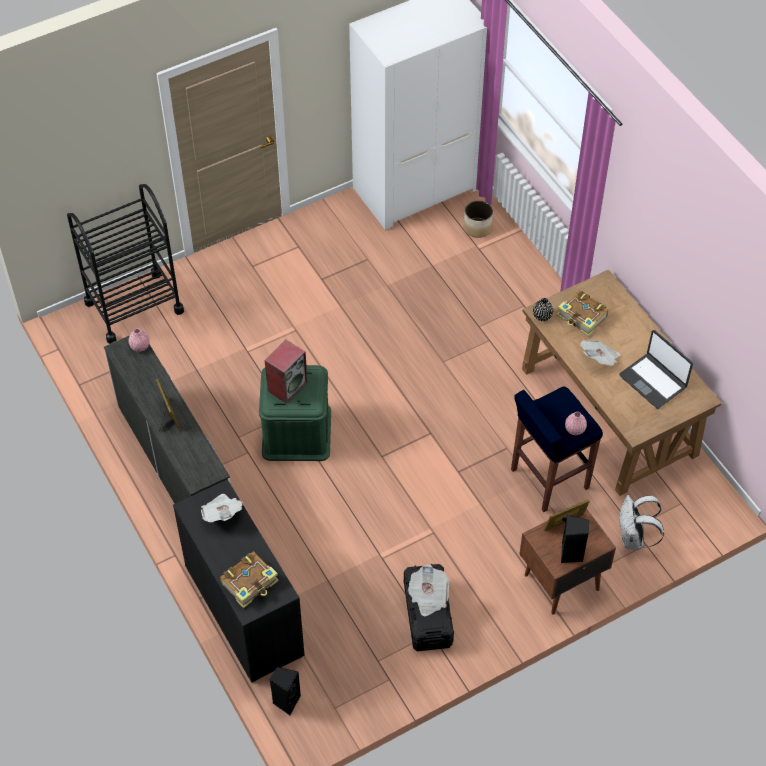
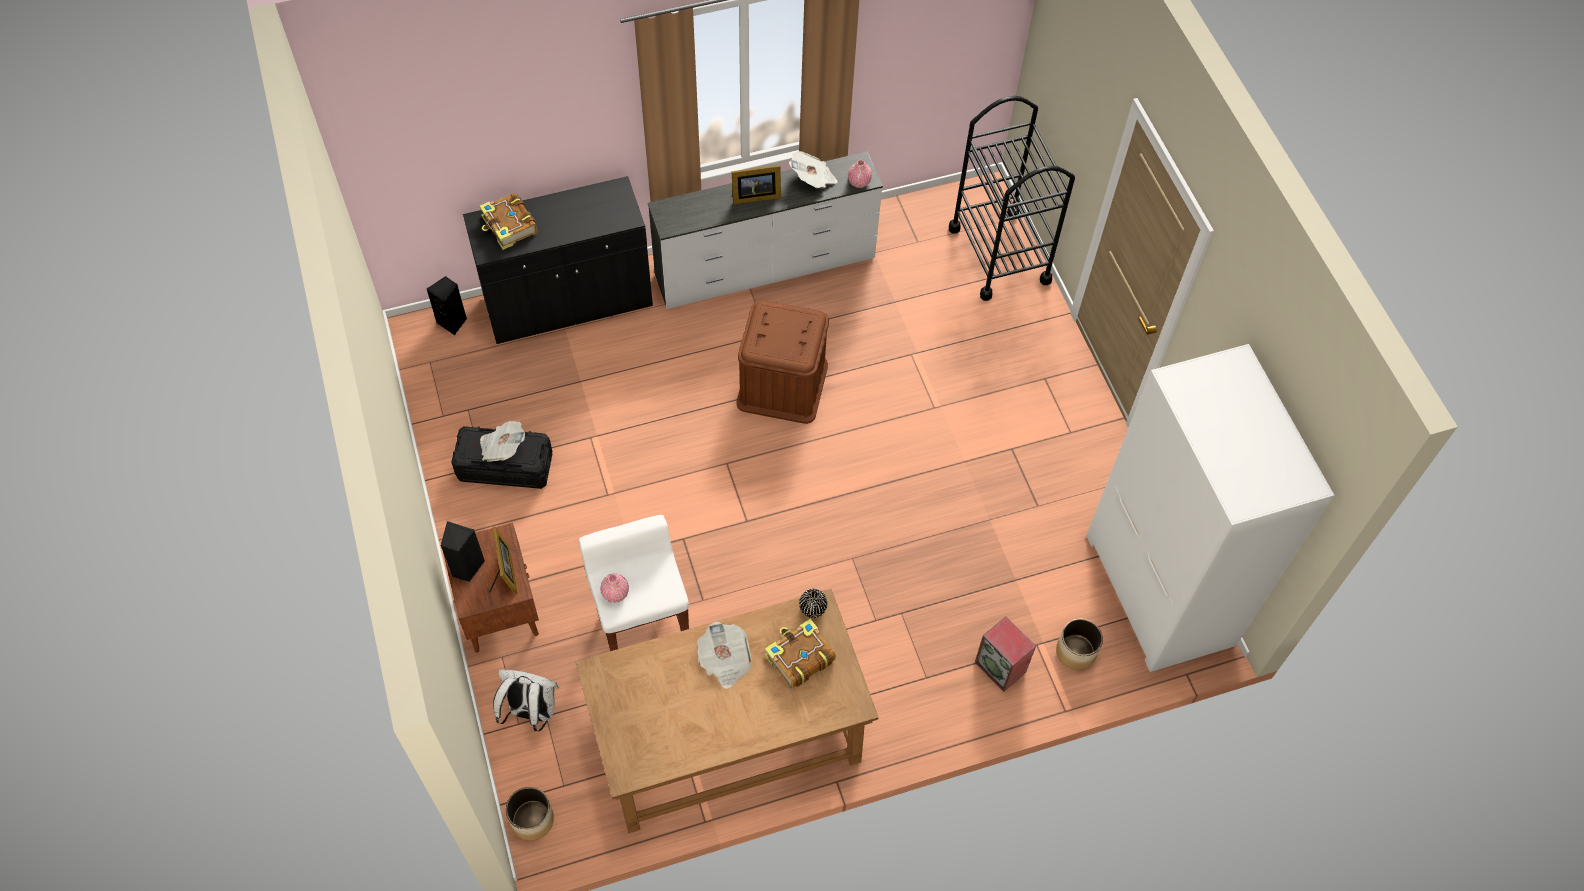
camera: 100 degrees right, 5 degrees up
(222, 514) = (602, 215): newspaper -> newspaper (813, 179)
(287, 386) = (788, 328): speaker -> speaker (1001, 667)
(296, 432) = (782, 384): green storage box -> brown storage box
(548, 479) = (644, 636): blue stool -> white stool
(653, 381) = (670, 718): laptop -> none
(713, 516) = (532, 820): none -> planter

